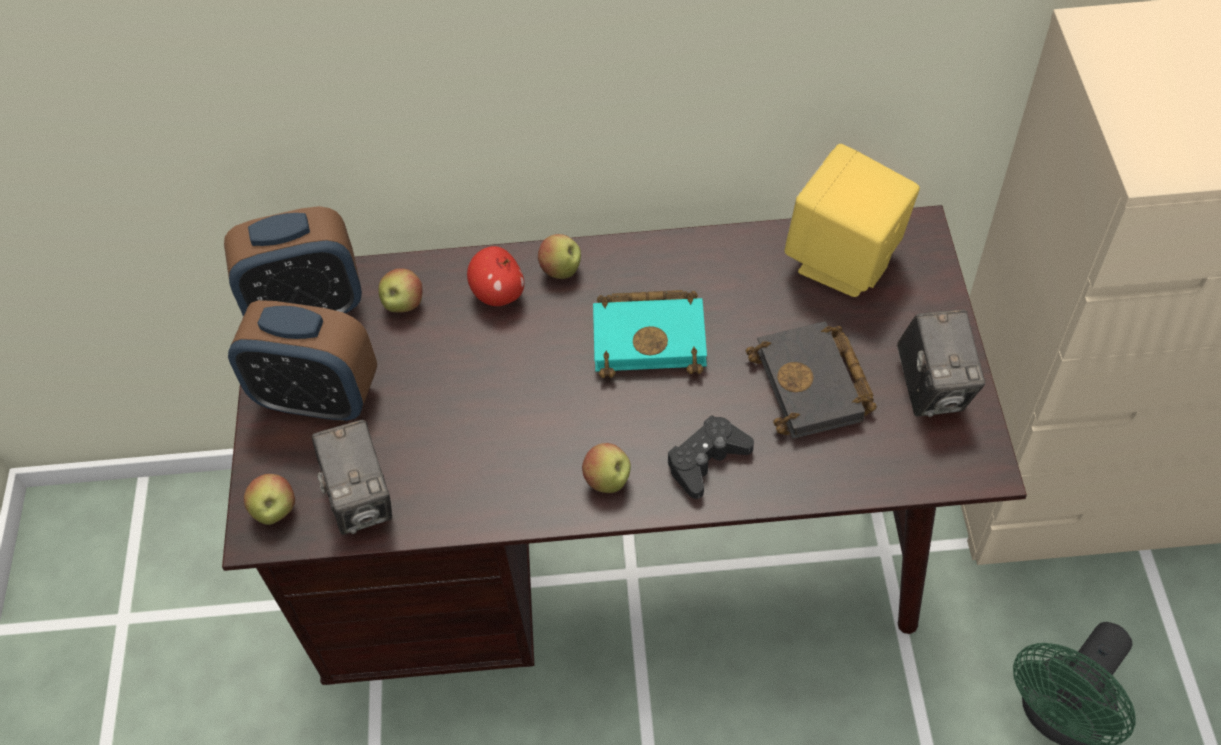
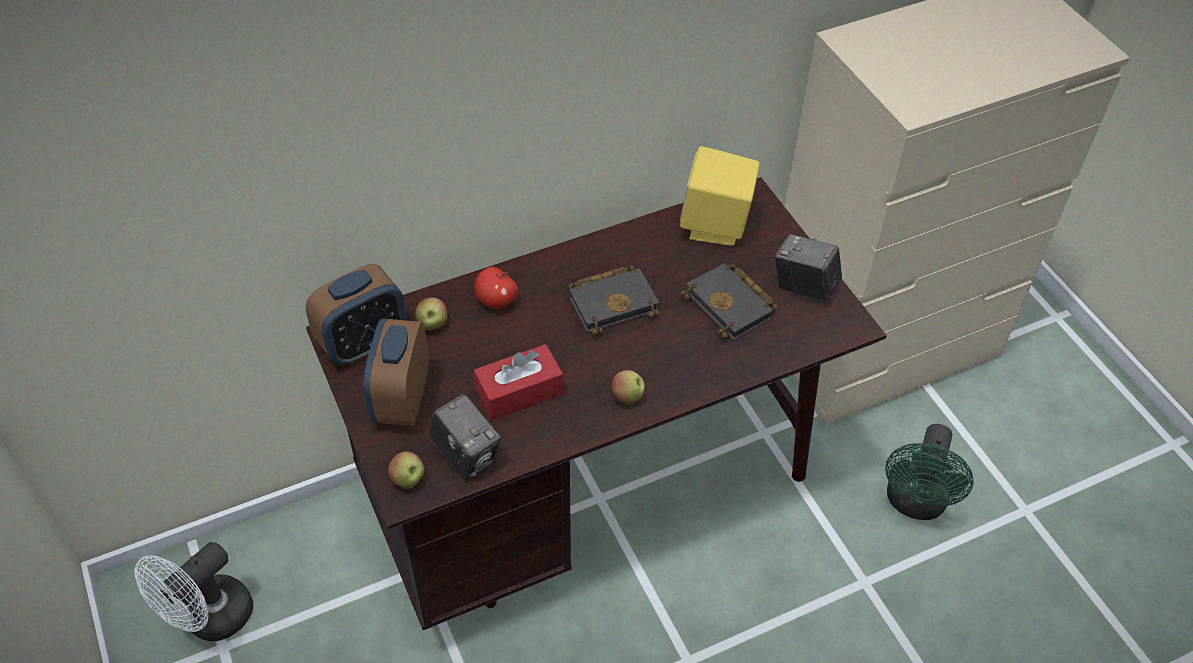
camera: 25 degrees left, 5 degrees down
(123, 580) = (209, 620): none -> white fan
(318, 398) = (402, 400): alarm clock -> alarm clock turned 105 degrees clockwise
(469, 430) = (519, 392): none -> red tissue box
(561, 270) = (532, 275): apple -> none
(652, 337) = (614, 302): turquoise book -> black book
(706, 460) = (685, 368): black game controller -> none
(932, 388) = (804, 287): camera -> camera turned 150 degrees clockwise

